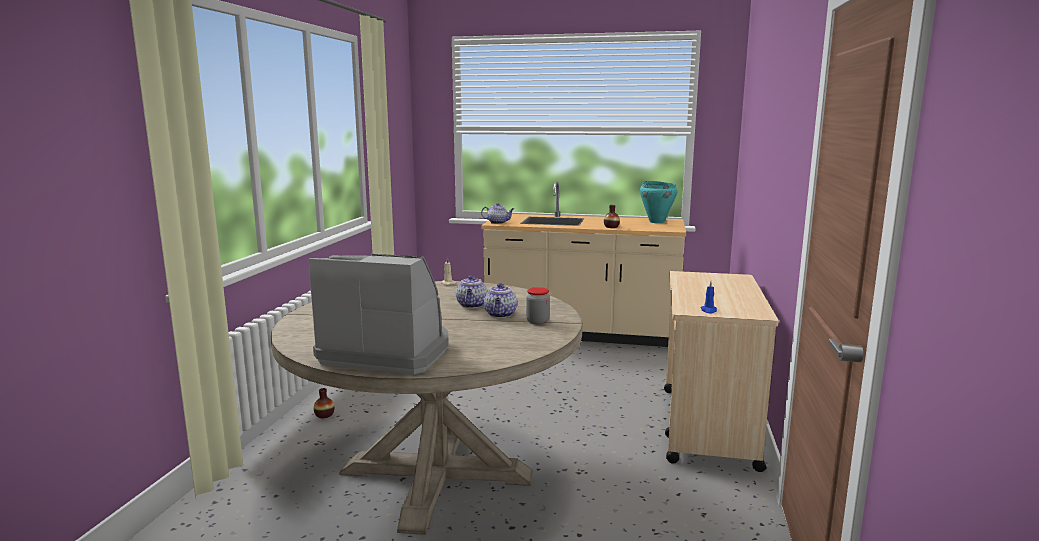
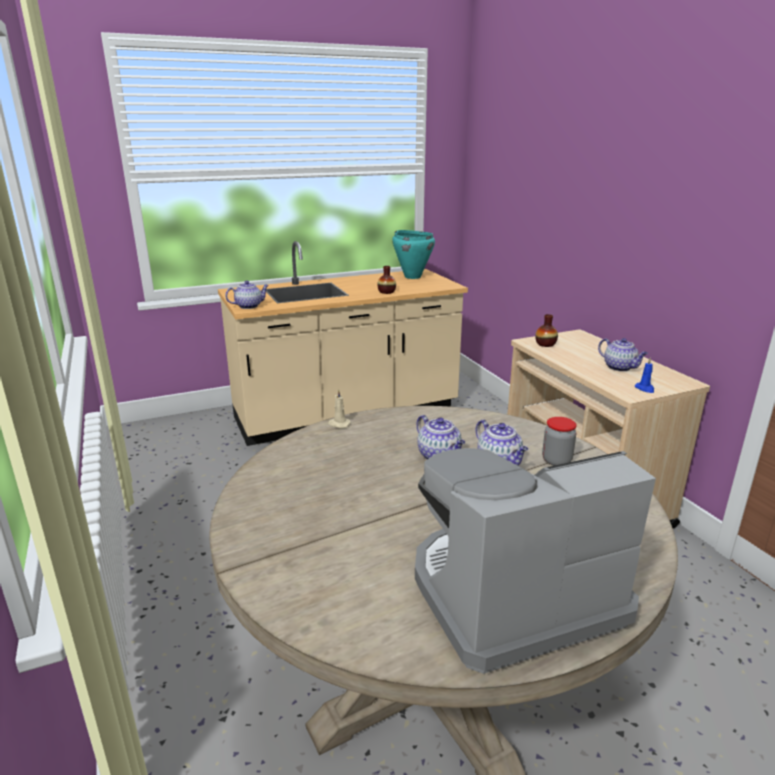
camera: 35 degrees left, 10 degrees up
(324, 415) = (176, 661): vase -> vase (545, 344)
(721, 298) = (620, 368): none -> teapot

